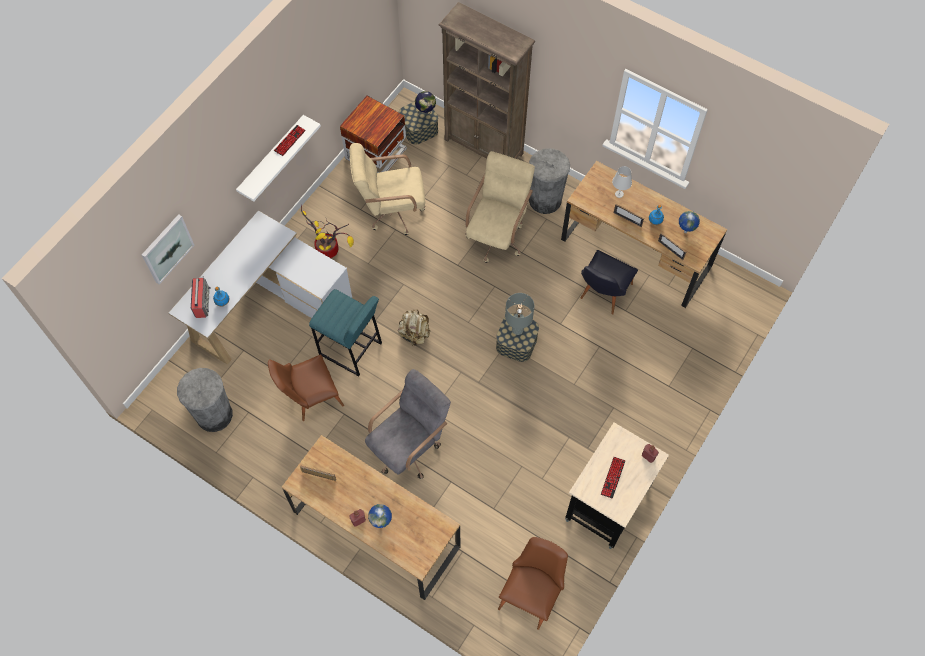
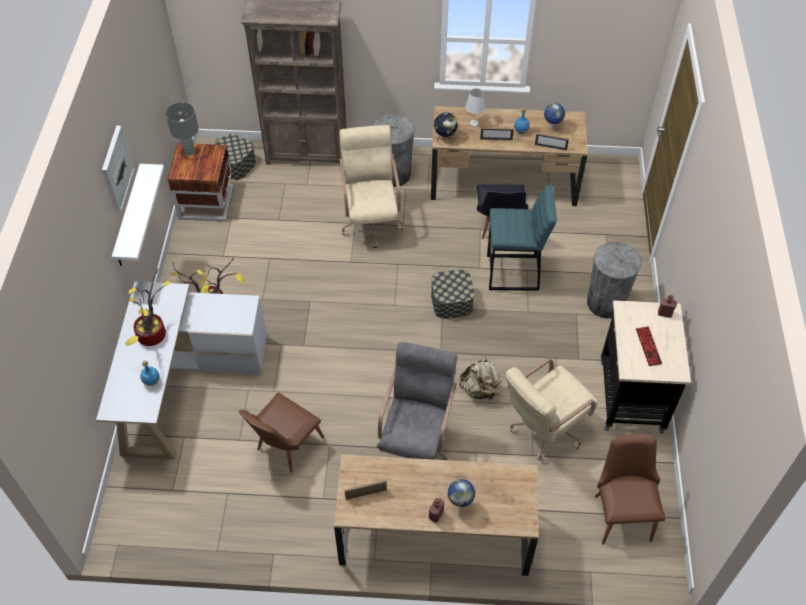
camera: 30 degrees left, 10 degrees down
(167, 248) = (76, 335): picture -> picture (116, 169)
(202, 302) = (128, 392): radio -> none
(214, 415) = (191, 514): grey trash can -> grey trash can (605, 303)
(244, 265) = (153, 337): none -> potted plant
(289, 141) = (141, 191): keyboard -> none
(352, 349) = (297, 382): turquoise stool -> turquoise stool (514, 272)
(392, 213) = (257, 246): beige office chair -> beige office chair (543, 432)
(414, 334) = (350, 339): beige backpack -> beige backpack (480, 390)
(426, 112) = (237, 143): globe -> globe (445, 138)
(517, 329) = (451, 284): grey table lamp -> grey table lamp (189, 151)

